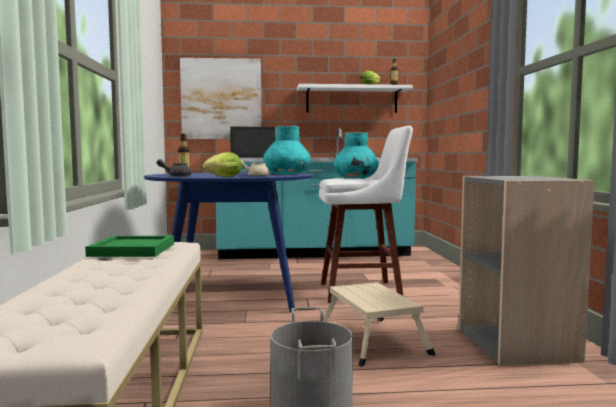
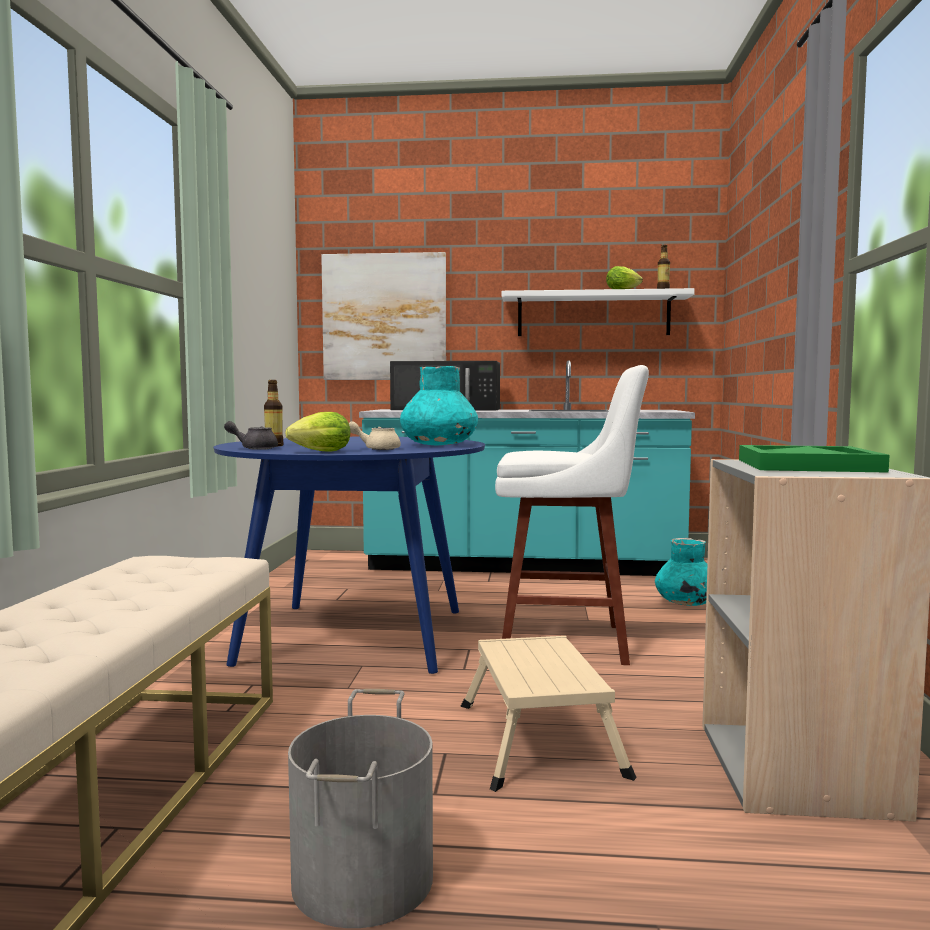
camera: 10 degrees right, 0 degrees up
(131, 250) = (143, 572): green tray -> green tray (805, 465)
(355, 178) = (557, 452): turquoise vase -> turquoise vase (685, 602)

